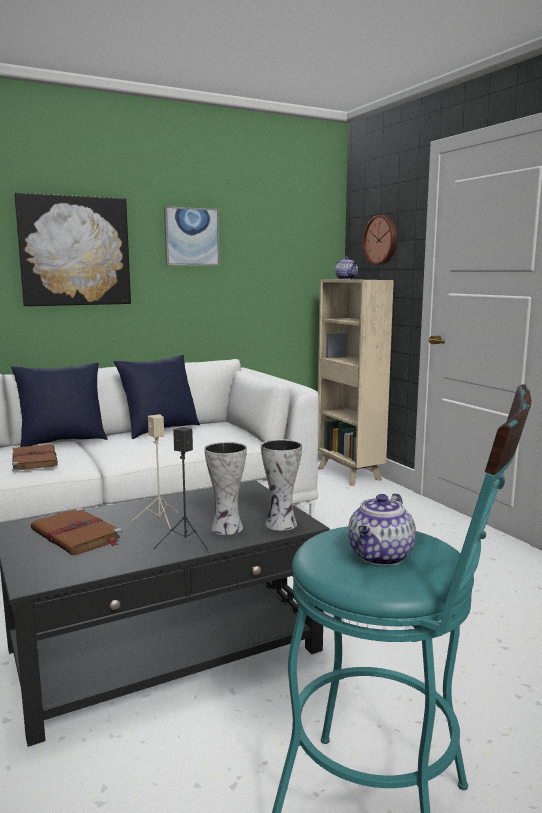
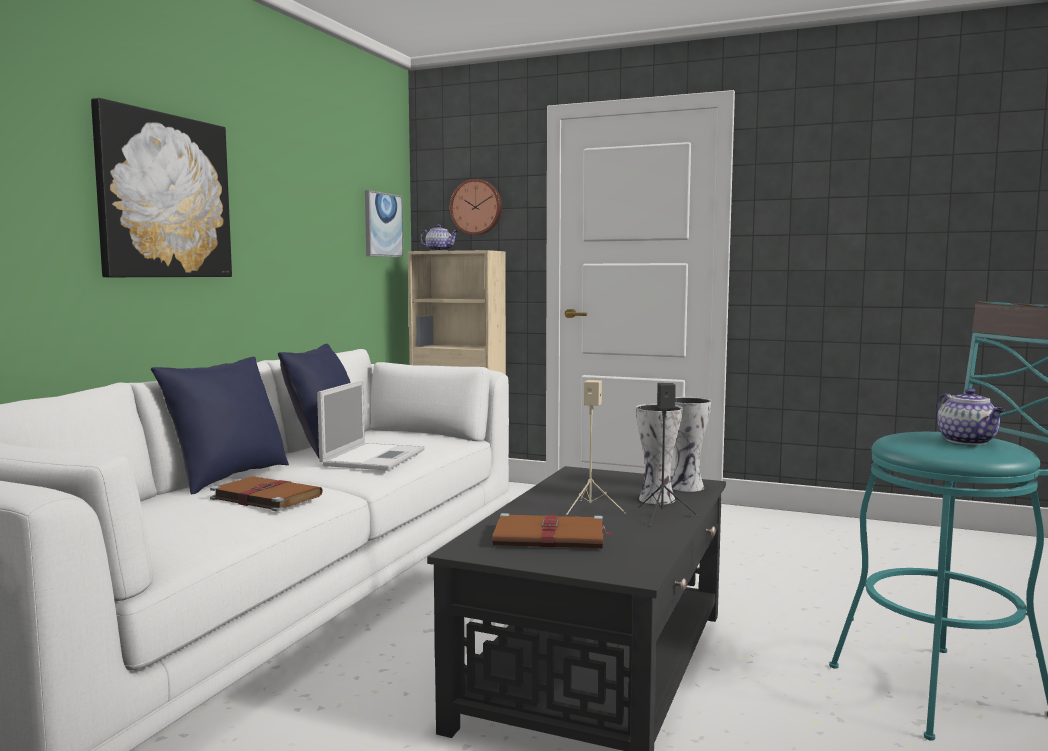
camera: 40 degrees left, 5 degrees down
(158, 444) = (374, 457): none -> laptop
(191, 237) = (285, 188): picture -> picture (382, 225)

